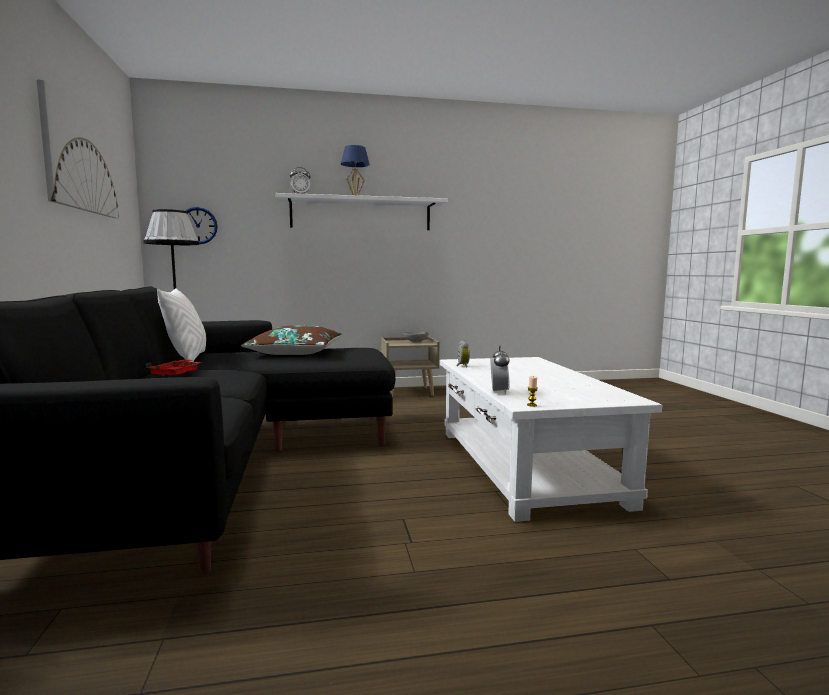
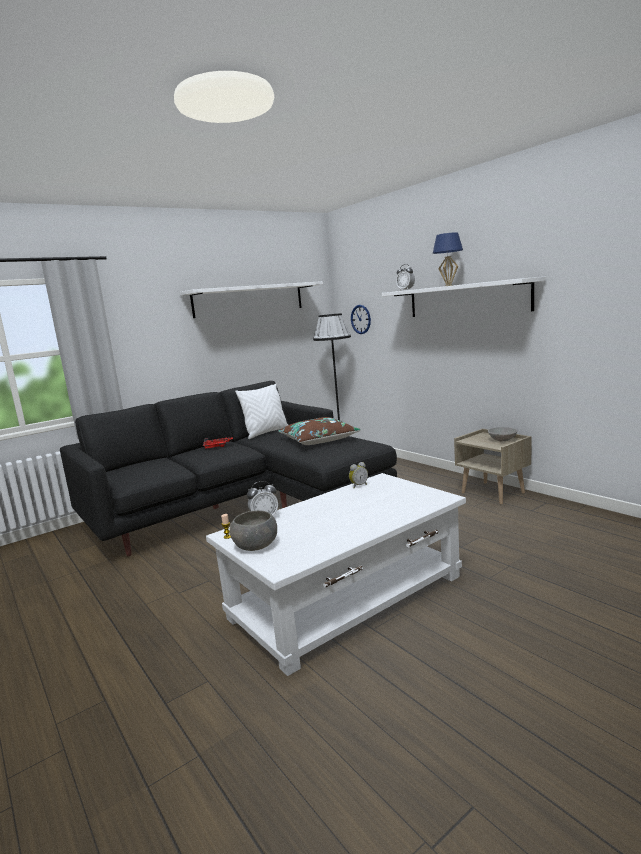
camera: 65 degrees right, 5 degrees up
(80, 159) = (249, 300): picture -> white shelf
(570, 400) = (256, 545): none -> grey bowl

